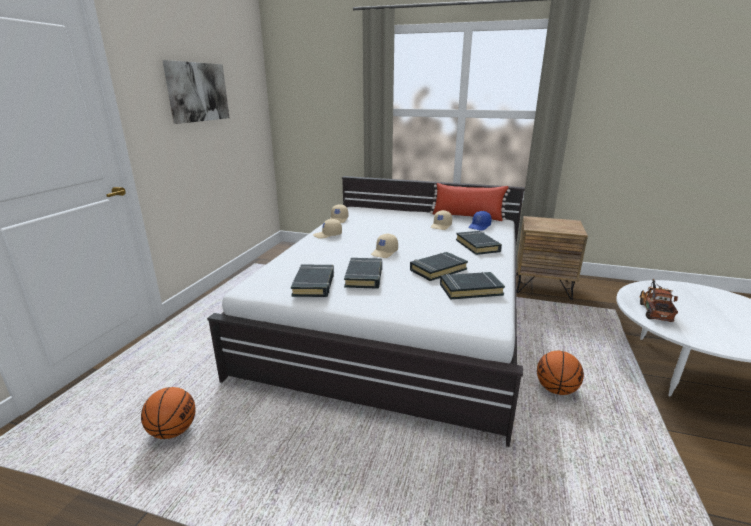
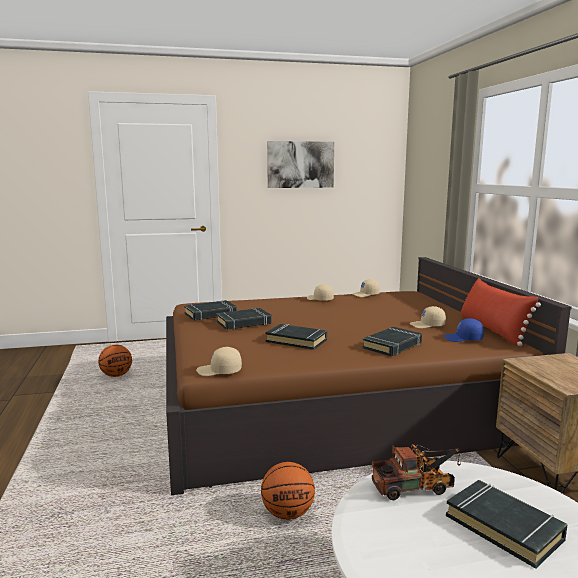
camera: 60 degrees right, 10 degrees down
(385, 252) = (308, 319): beige cap -> beige cap (219, 371)
(399, 315) = (332, 402): white bed -> brown bed
(470, 289) = (266, 356): black book -> black book (504, 527)

